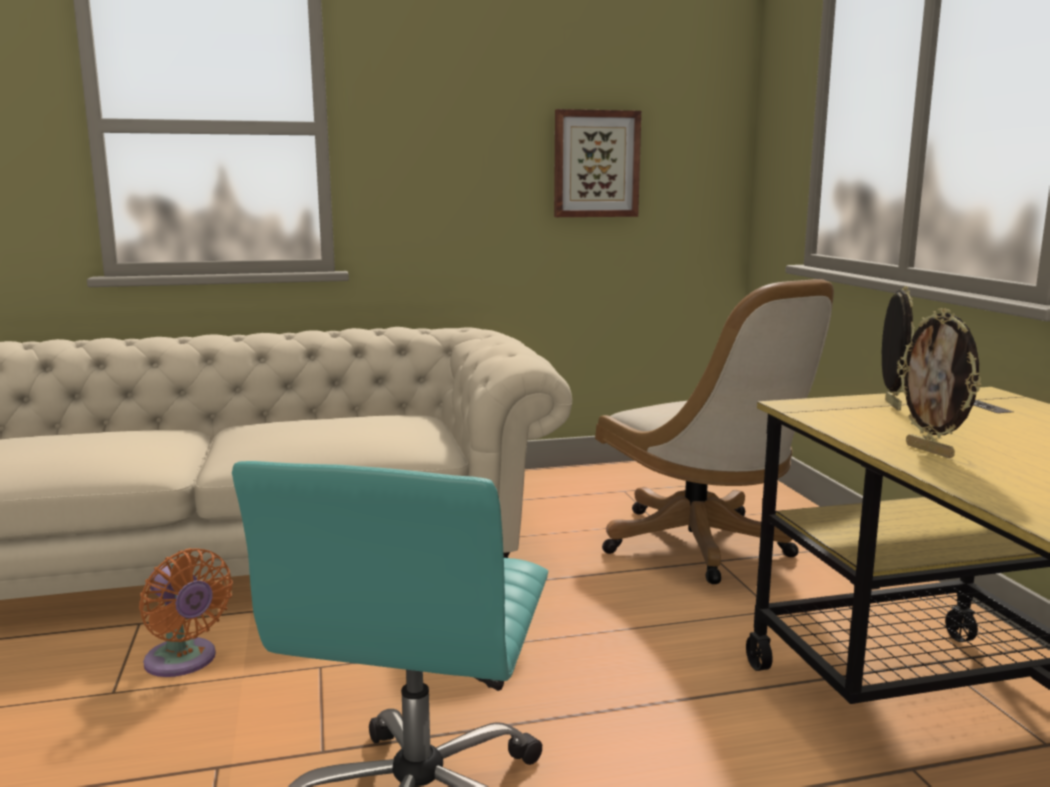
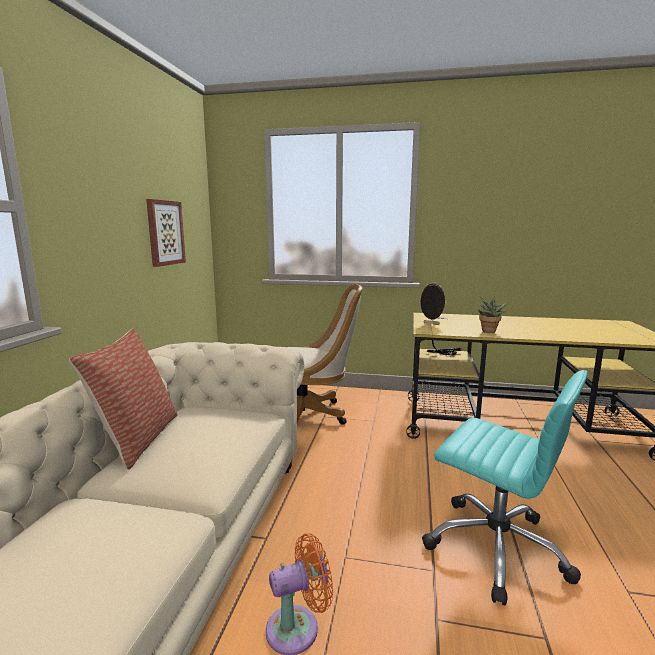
camera: 65 degrees left, 0 degrees up
(312, 414) = (137, 439): none -> pillow
(931, 451) = (488, 332): picture frame -> potted plant

